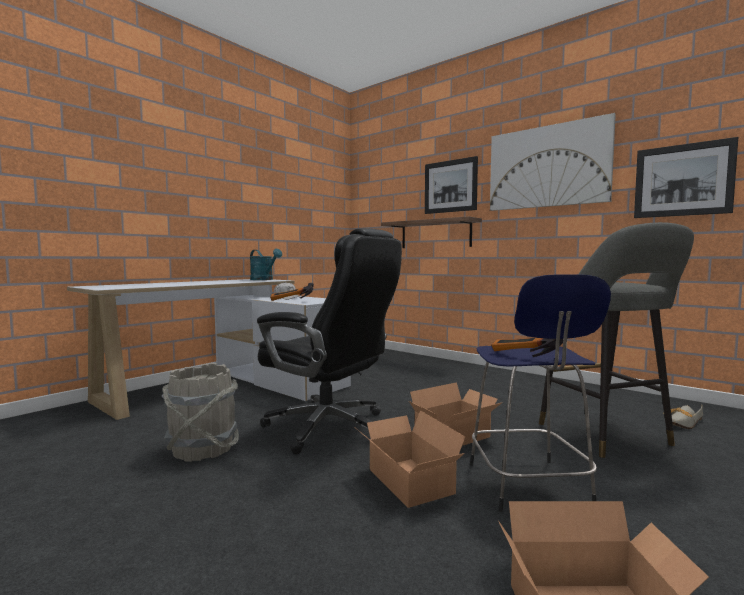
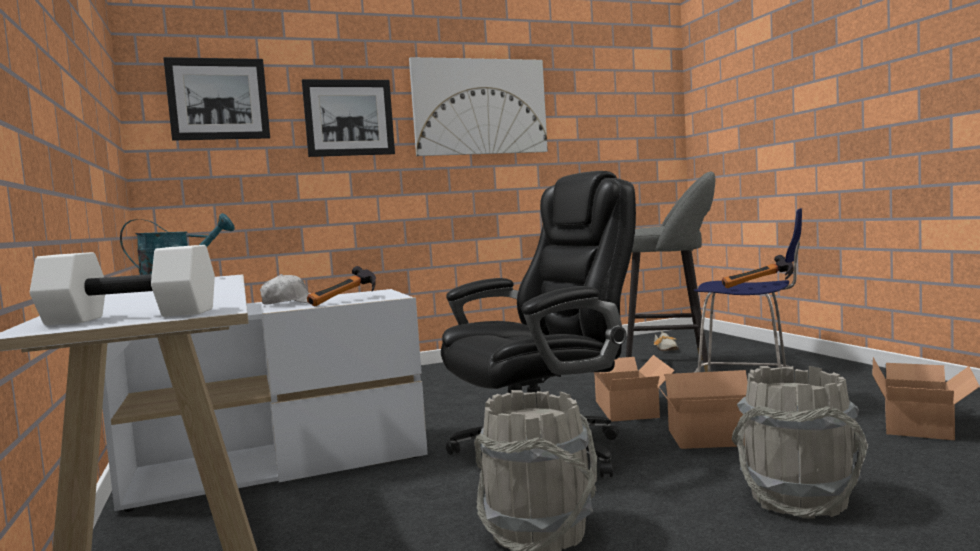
camera: 60 degrees left, 0 degrees up
(106, 286) = (134, 316): none -> white dumbbell
(274, 533) = (799, 500): none -> grey bucket
(435, 234) = (330, 188): shelf -> none
(682, 180) = (598, 135): picture -> picture (218, 99)

